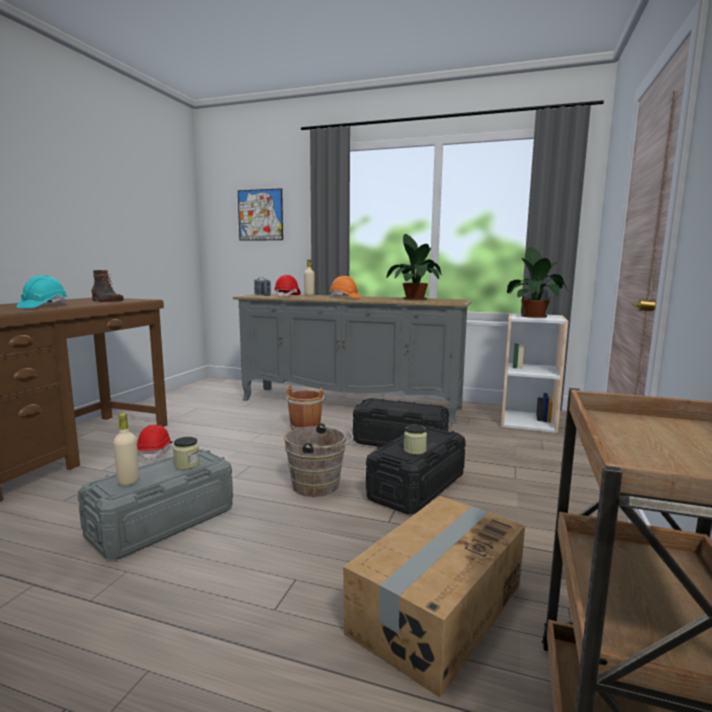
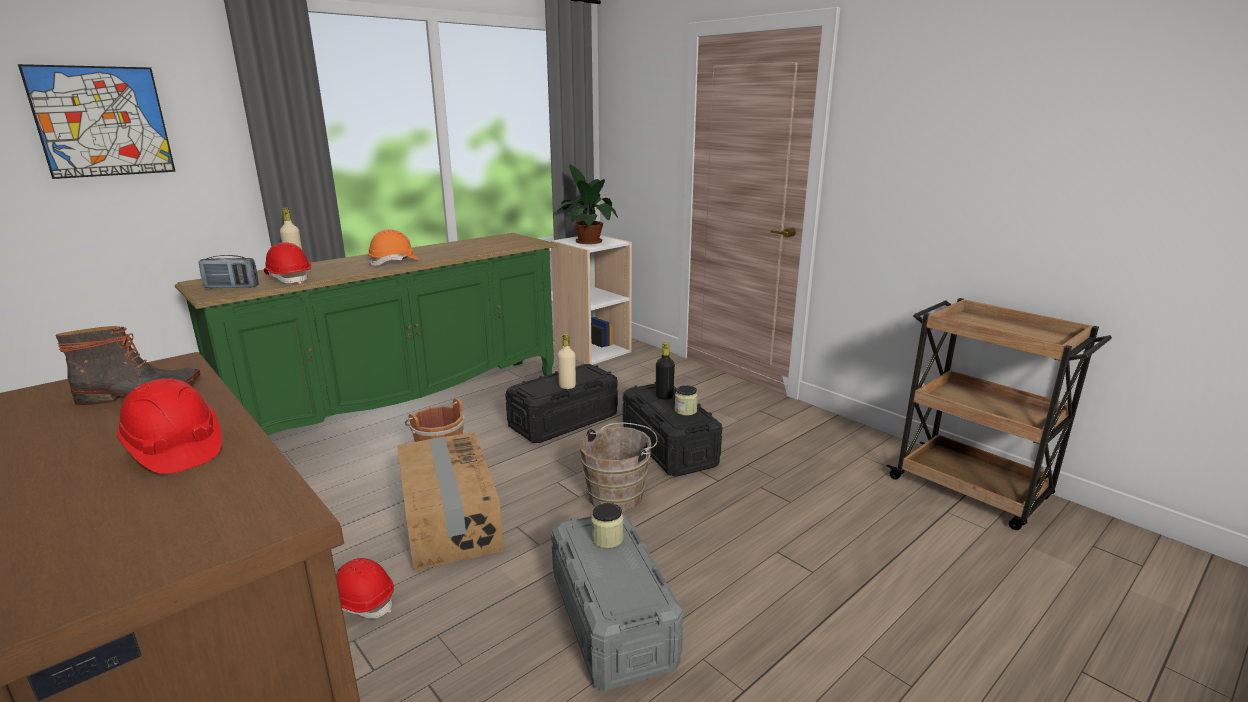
camera: 60 degrees left, 10 degrees up
(43, 306) = (175, 450): turquoise hard hat -> red hard hat
(128, 481) = (624, 587): beige bottle -> beige bottle (567, 386)
(349, 404) = (408, 411): grey cabinet -> green cabinet
(414, 299) = (472, 245): potted plant -> none
(429, 438) = (664, 396): none -> black bottle
(436, 608) = (842, 500): cardboard box -> cardboard box (448, 519)

